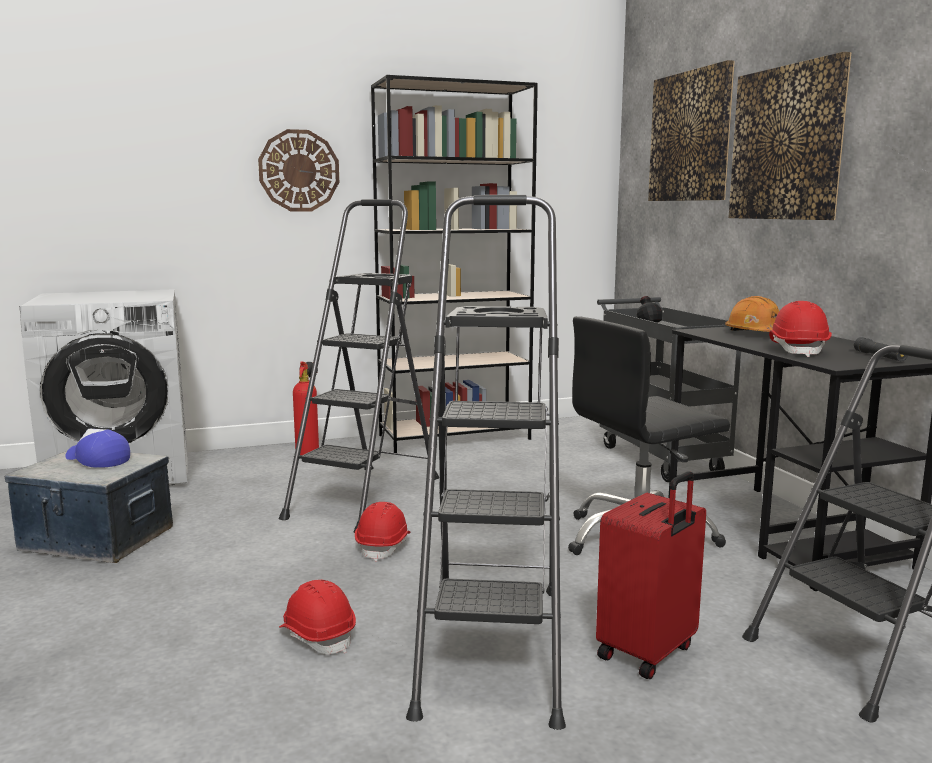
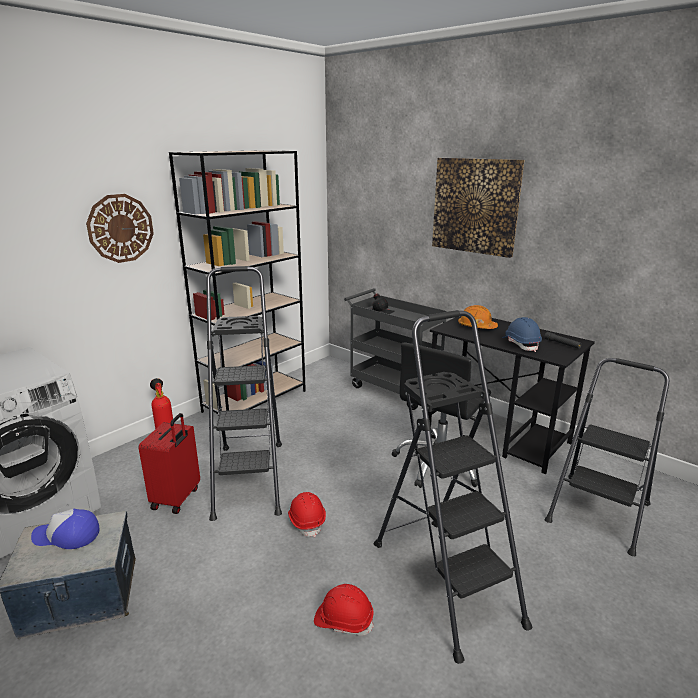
camera: 30 degrees left, 10 degrees up
(648, 653) = (518, 551): red suitcase -> red suitcase (177, 498)
(690, 136) = (394, 188): picture -> none
(798, 350) = (520, 344): red hard hat -> blue hard hat

